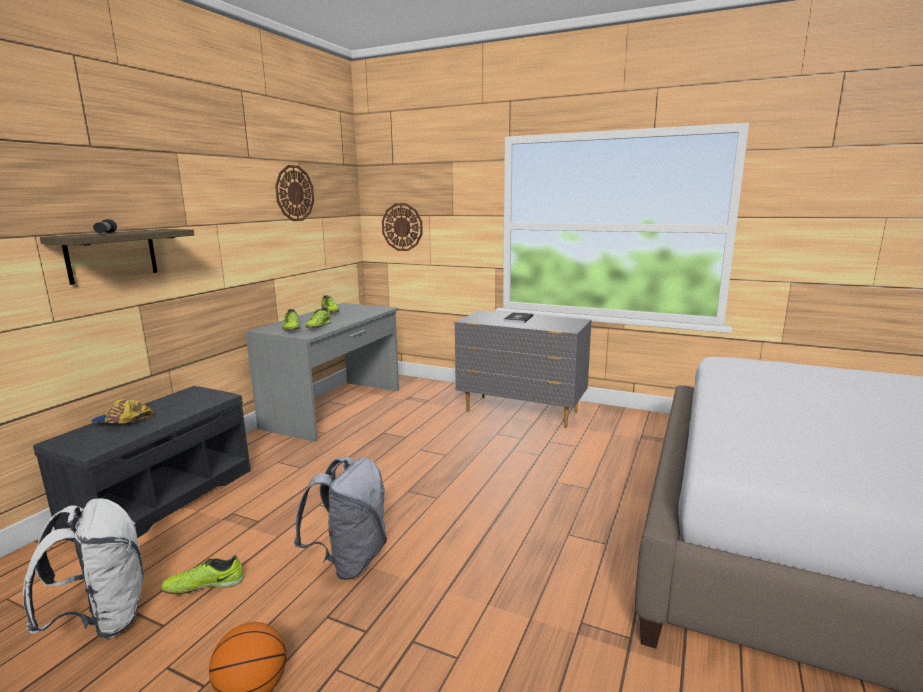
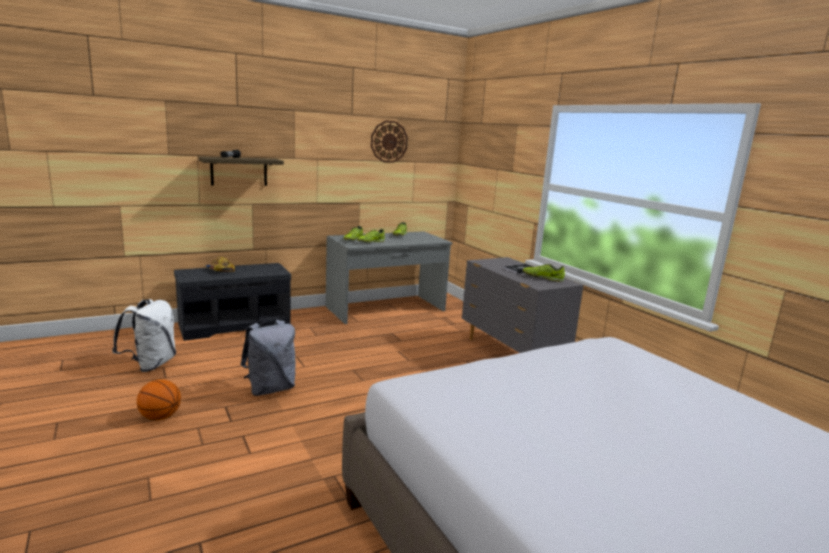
camera: 35 degrees right, 0 degrees up
(204, 585) = (199, 369): shoe -> shoe (542, 278)
(402, 227) = (479, 176): wall clock -> none

